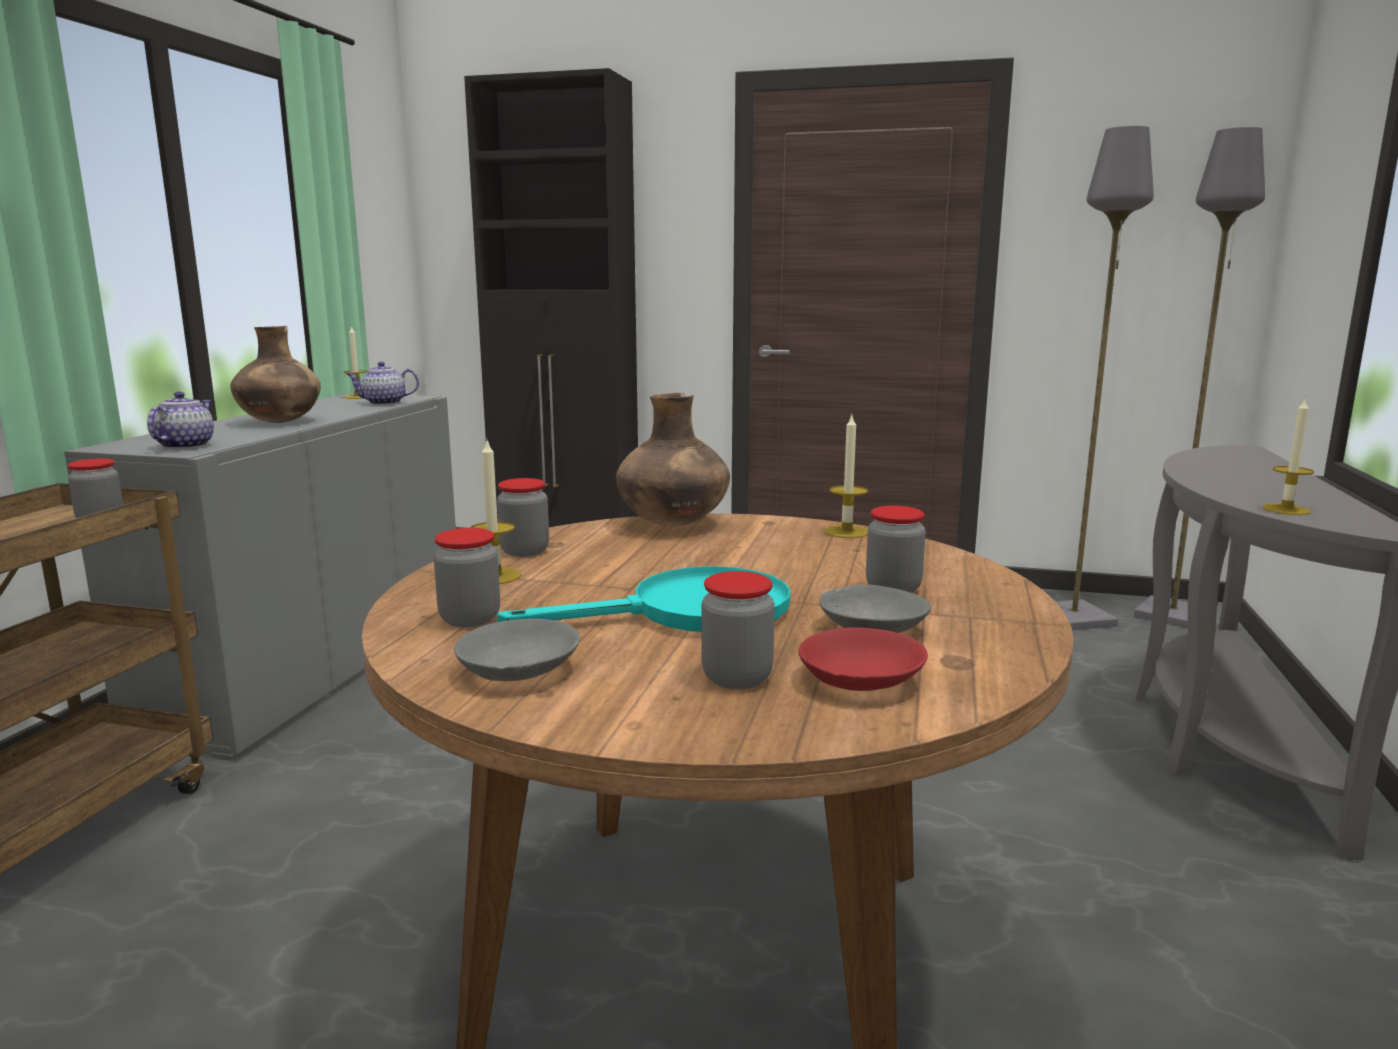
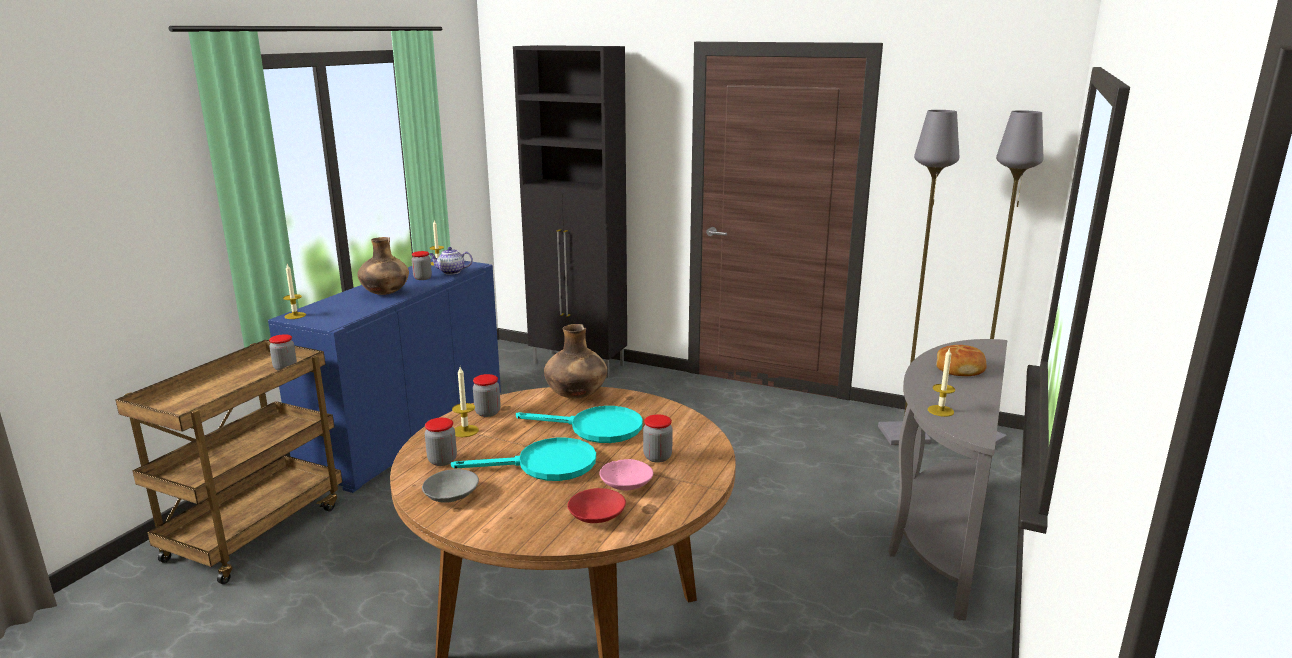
camera: 10 degrees right, 5 degrees up
(185, 446) = (330, 318): teapot -> none
(317, 664) = (407, 432): grey cabinet -> blue cabinet
(737, 678) = (543, 509): jar -> jar (422, 278)
(744, 560) = (596, 428): none -> turquoise frying pan
(846, 532) = (667, 409): candle -> candle (295, 315)
(872, 628) = (626, 483): grey bowl -> pink bowl
(1242, 470) = (960, 369): none -> bread

